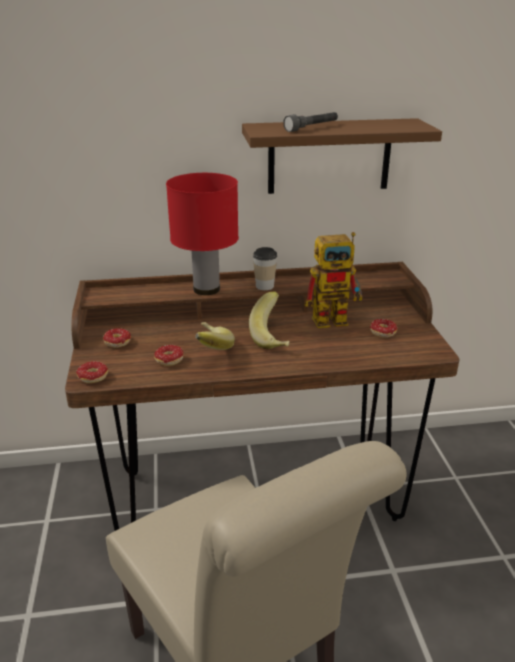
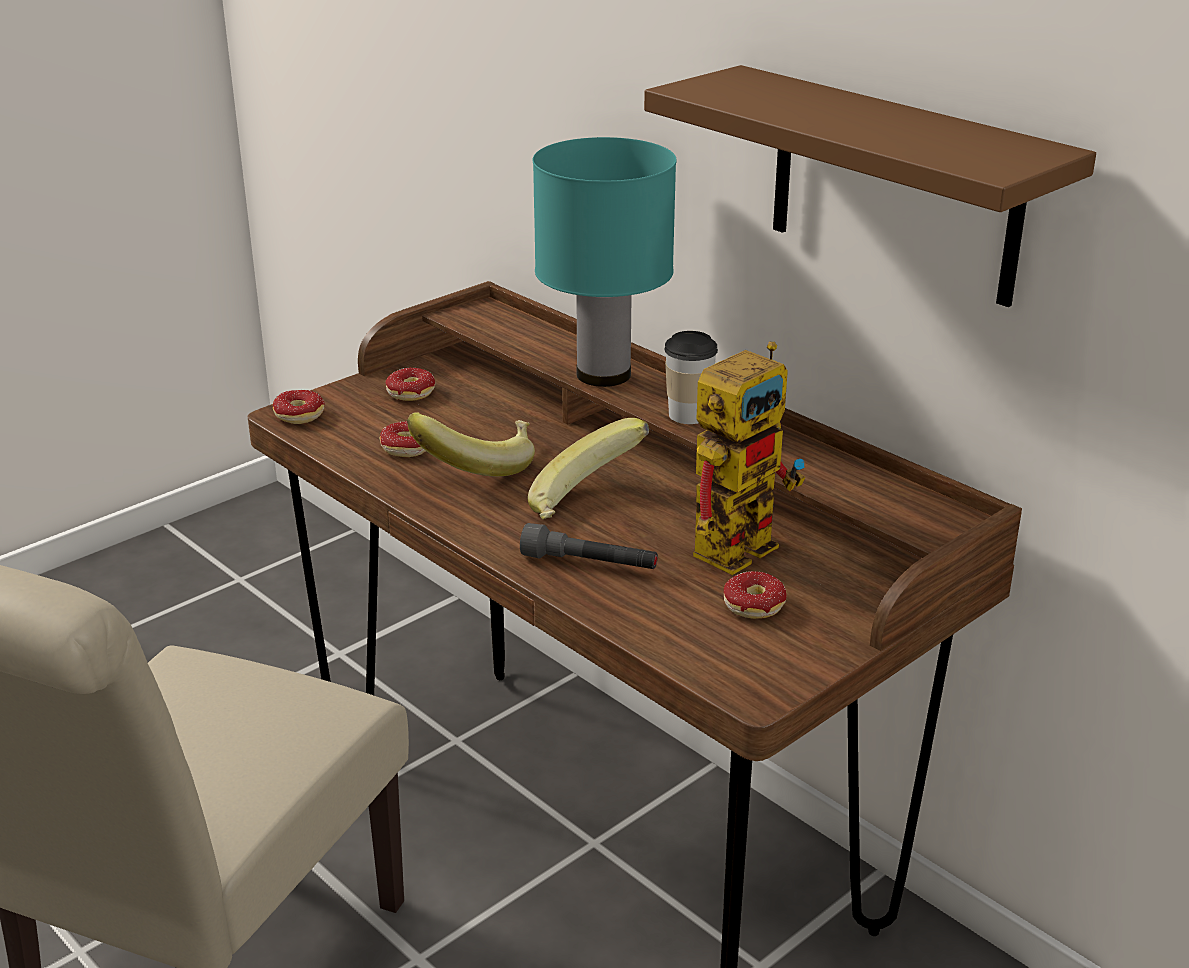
camera: 55 degrees right, 0 degrees up
(205, 289) = (602, 374): red table lamp -> turquoise table lamp
(312, 128) = (796, 105): grey flashlight -> grey flashlight (589, 564)
(336, 319) = (741, 541): toy robot -> toy robot turned 90 degrees counterclockwise

